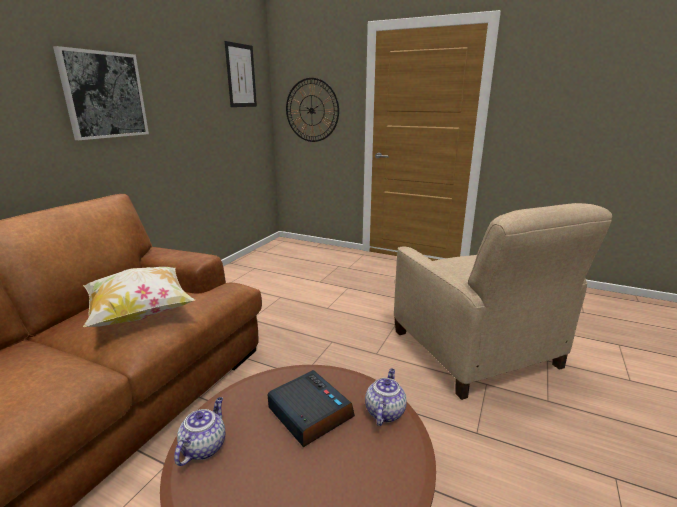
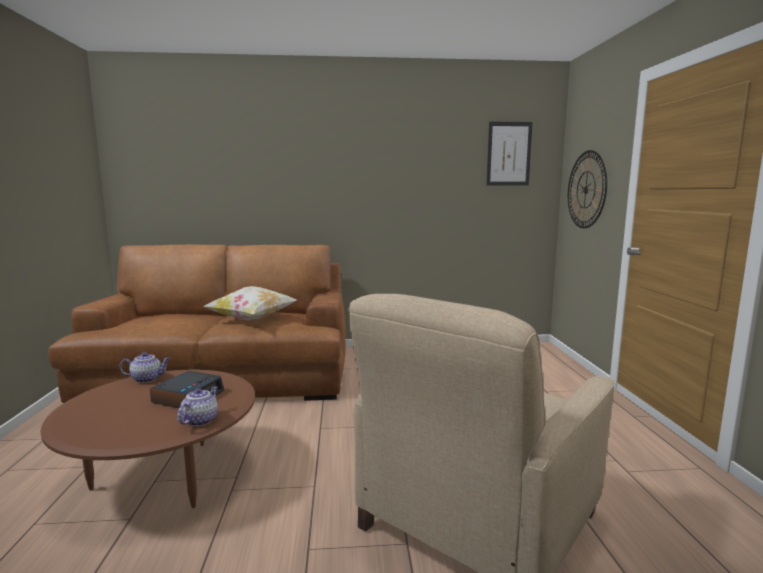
camera: 60 degrees right, 10 degrees down
(104, 95) = (347, 174): picture -> none
(384, 411) = (200, 420): teapot -> teapot turned 60 degrees counterclockwise

